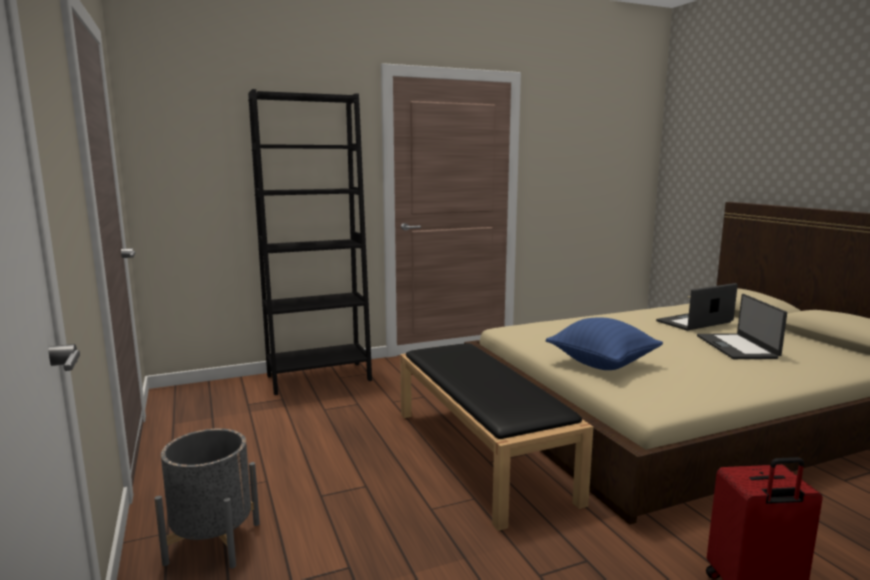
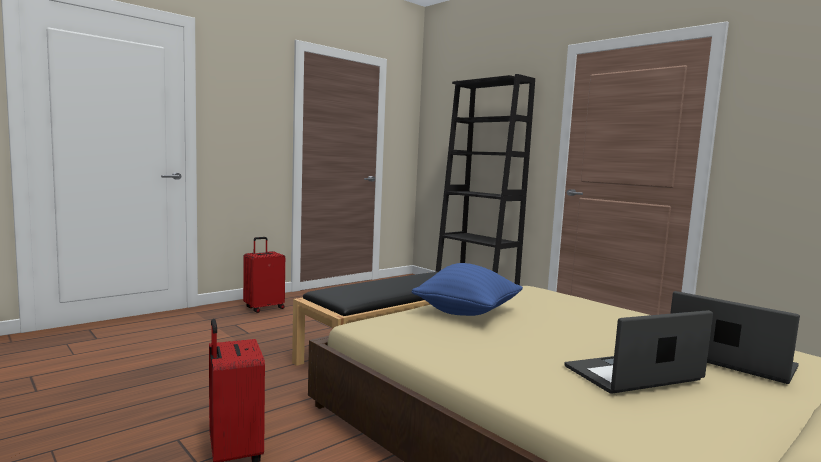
camera: 70 degrees right, 5 degrees down
(213, 543) = (264, 308): grey planter -> red suitcase

